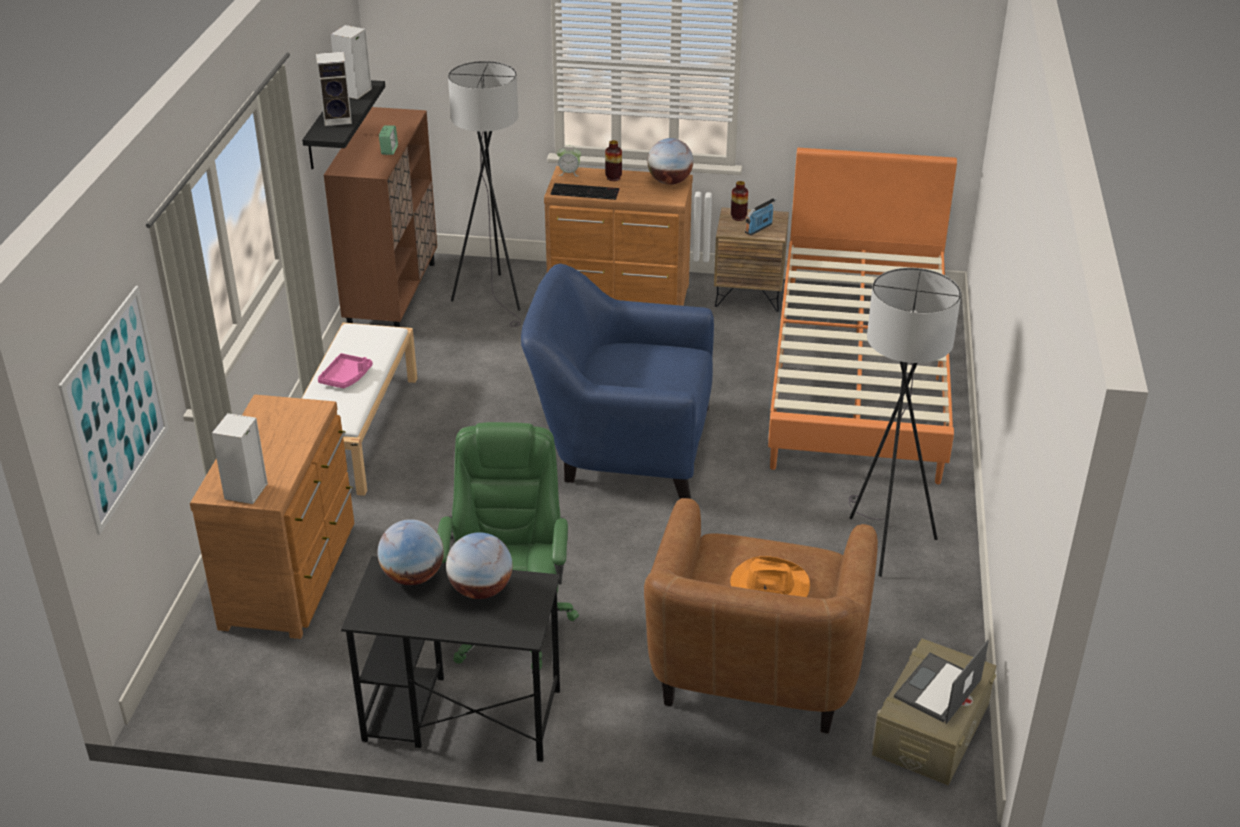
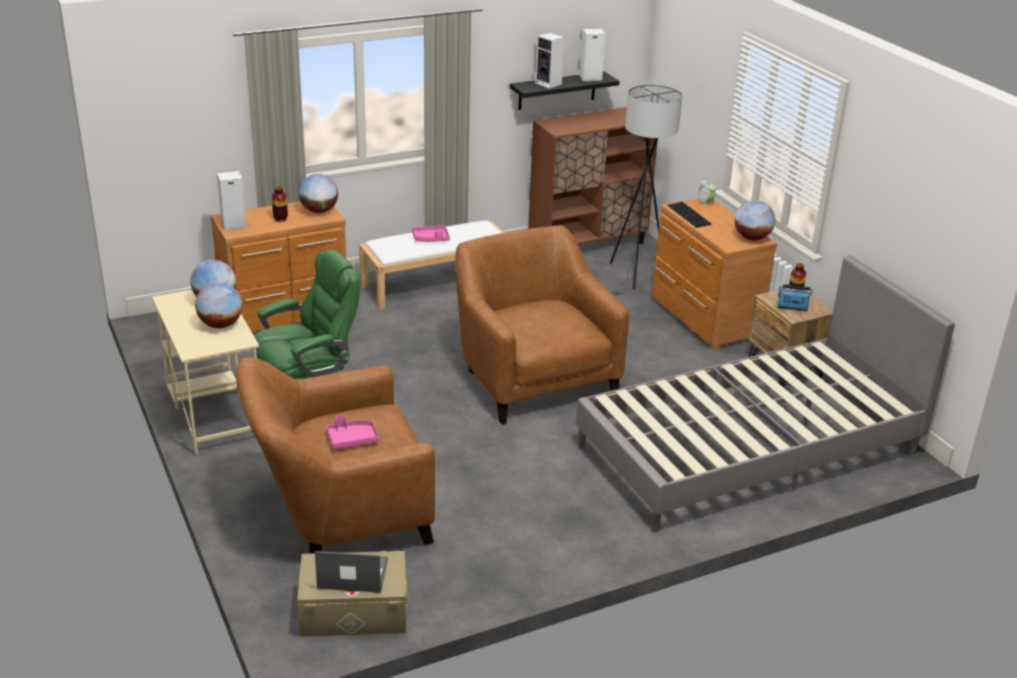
camera: 55 degrees right, 5 degrees down
(116, 408) = (179, 130): picture -> none
(289, 412) = (319, 211): none -> globe
(389, 150) = (590, 127): alarm clock -> none
(460, 715) = (213, 412): black desk -> beige desk
(613, 178) = (724, 218): vase -> vase (280, 219)
(621, 444) = (533, 377): blue armchair -> brown armchair
(769, 584) = (352, 439): orange hat -> pink tray
(858, 375) = (749, 449): orange bed -> grey bed
(882, 541) = (549, 523): grey floor lamp -> none

